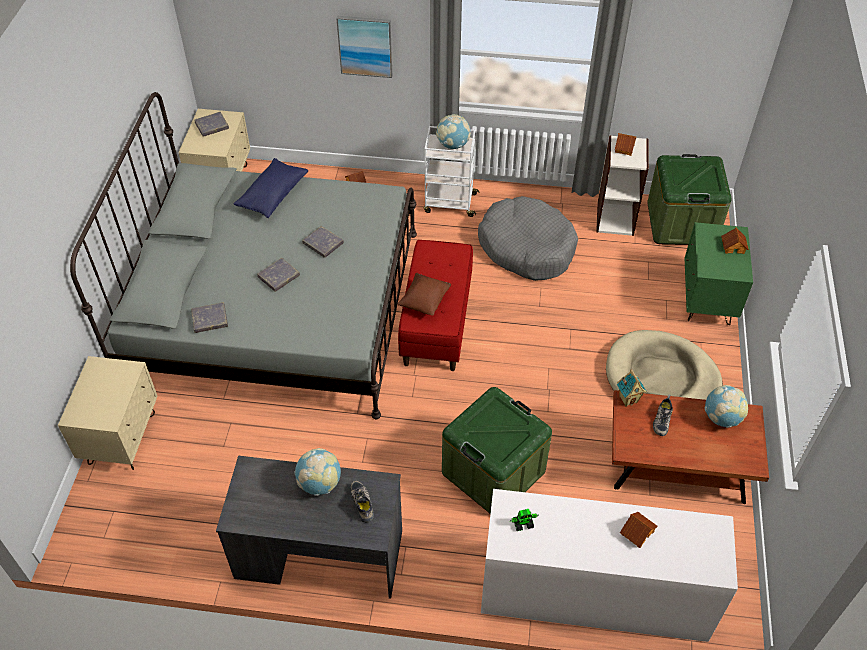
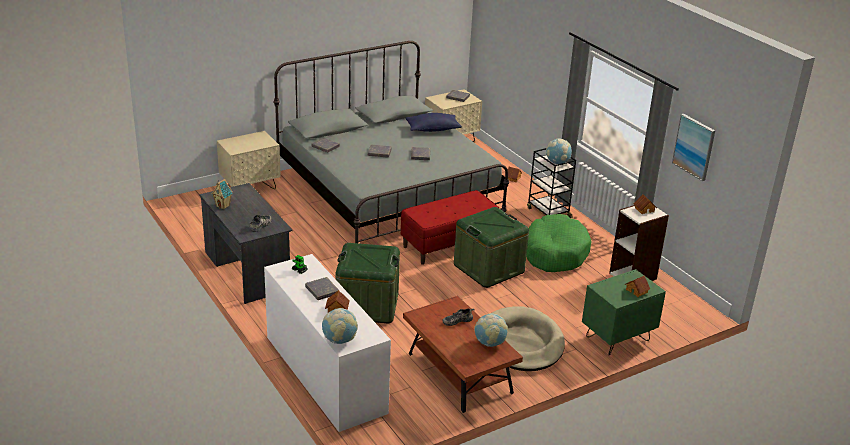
camera: 50 degrees right, 20 degrees down
(319, 483) = (258, 209): globe -> globe (339, 340)
(365, 46) = (544, 75): picture -> picture (694, 147)
(424, 301) = (434, 209): brown pillow -> none
(449, 203) = (548, 212): white cart -> black cart
(526, 247) = (554, 252): grey dog bed -> green dog bed
(586, 526) = (322, 290): none -> grey book
(628, 399) = (457, 303): toy house -> toy house (223, 206)
(681, 223) = (673, 304): green storage box -> green storage box (488, 268)

